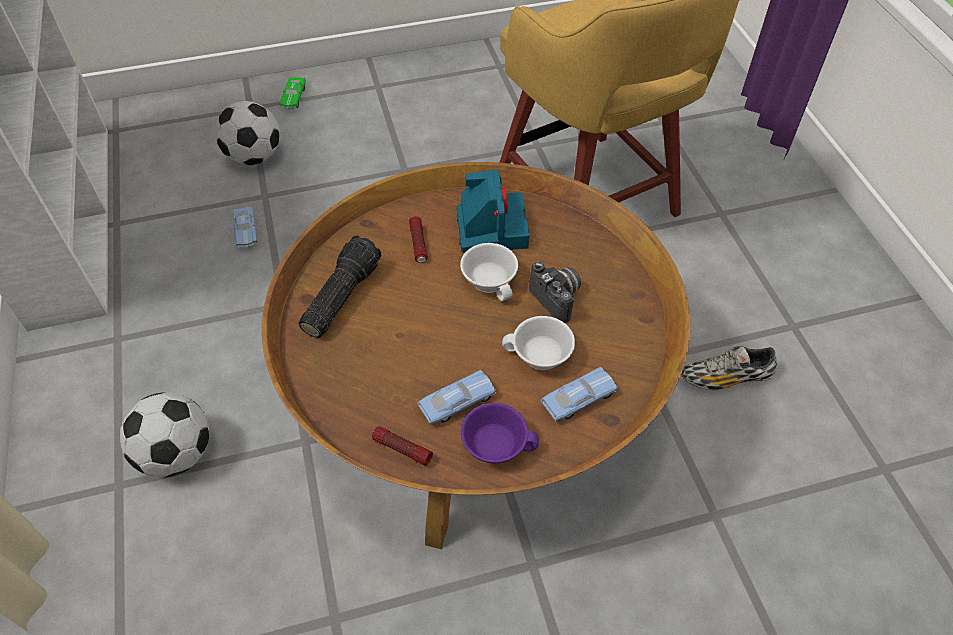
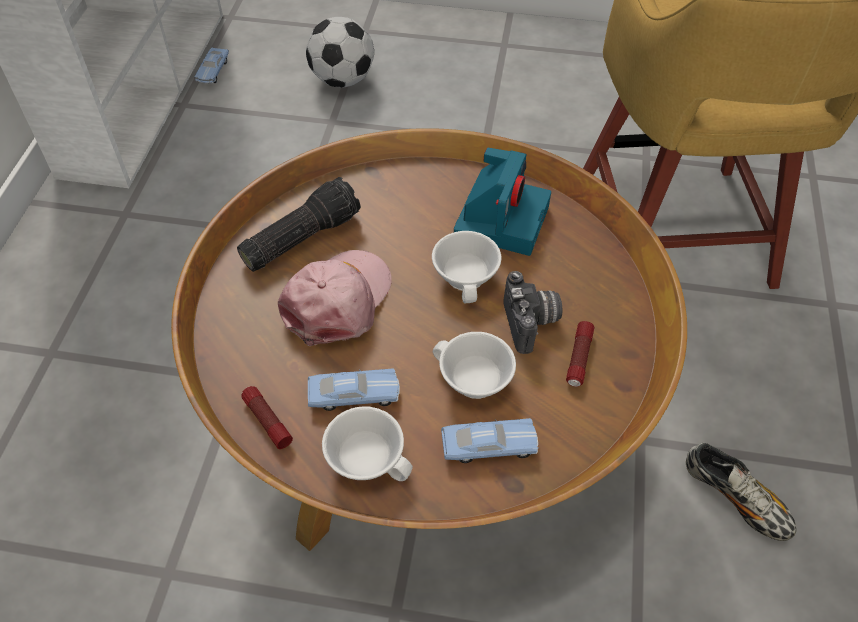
camera: 25 degrees right, 0 degrees up
(177, 454) = (116, 344): football -> none
(246, 231) = (295, 151): blue toy car -> blue toy car (213, 71)
(294, 97) = (413, 32): green toy car -> none
(402, 336) = (338, 301): none -> pink cap
(418, 244) = (412, 210): flashlight -> flashlight (579, 359)
(496, 443) = (369, 457): purple cup -> white cup
(725, 378) = (735, 498): shoe -> shoe turned 150 degrees counterclockwise

